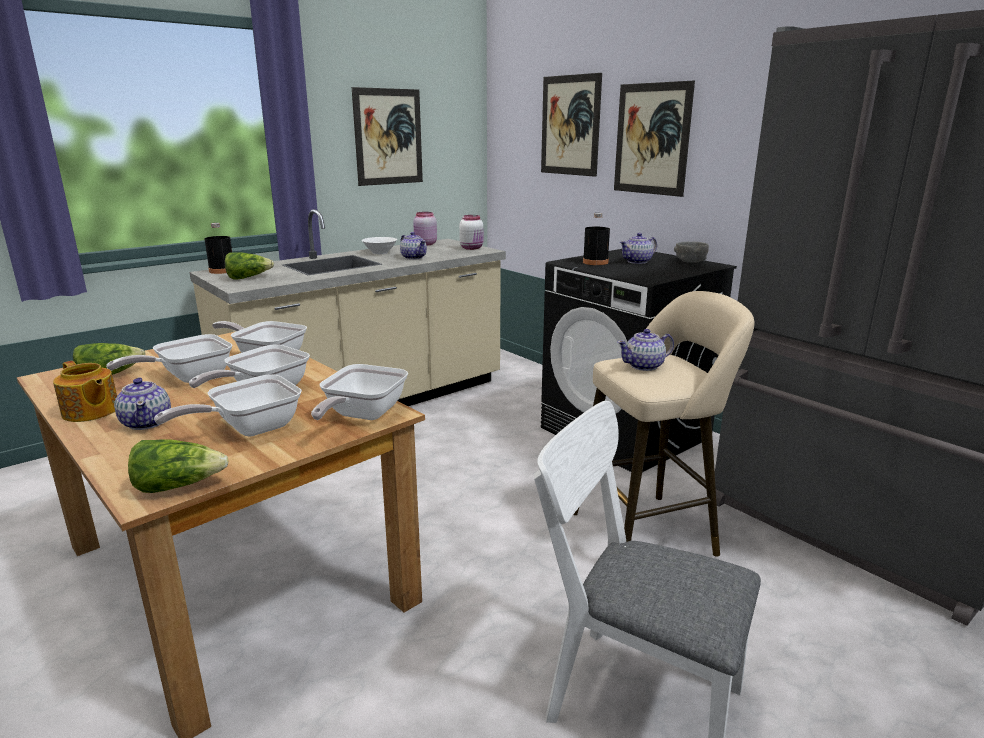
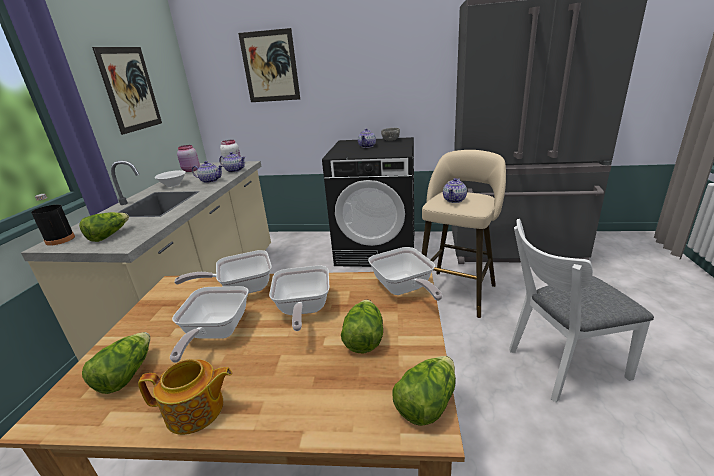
camera: 40 degrees left, 5 degrees up
(147, 422) = (275, 383): teapot -> teapot (234, 170)
(249, 429) = (363, 338): frying pan -> lettuce
(595, 262) = (349, 152): black bottle -> none
(652, 139) = (339, 70): picture -> none

